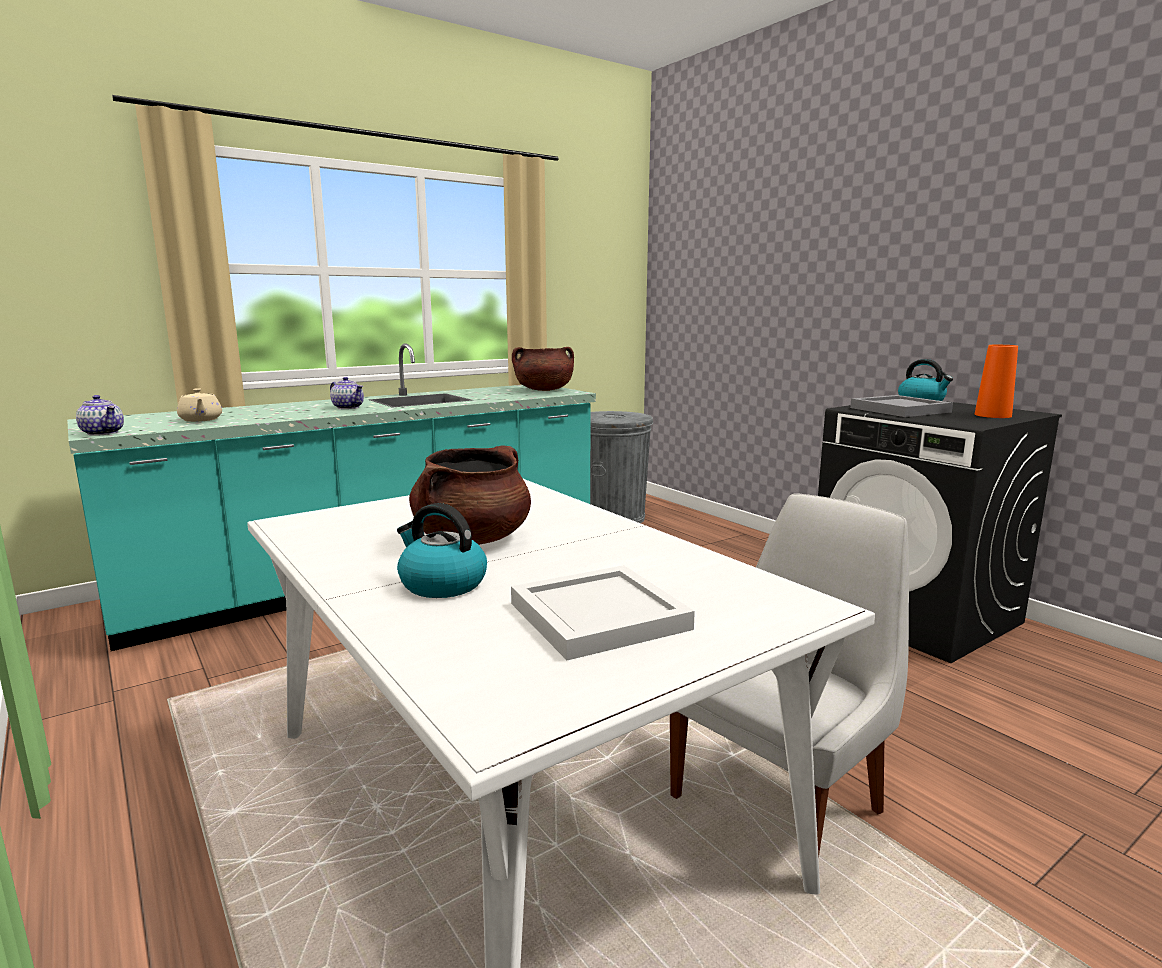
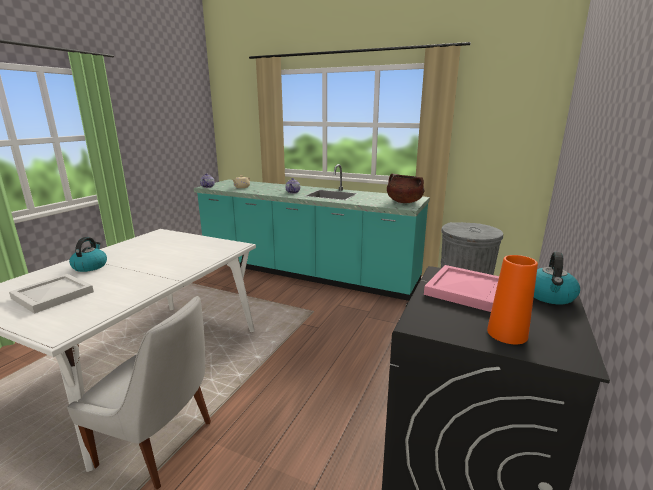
camera: 60 degrees right, 5 degrees up
(472, 539) = (145, 258): brown cooking pot -> none
(899, 409) = (467, 290): grey tray -> pink tray

